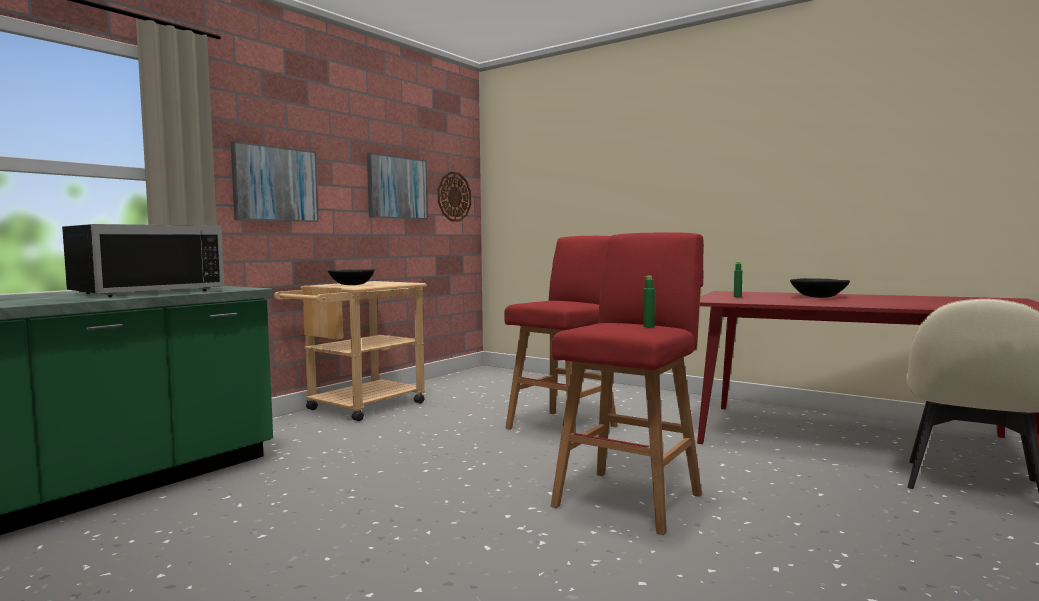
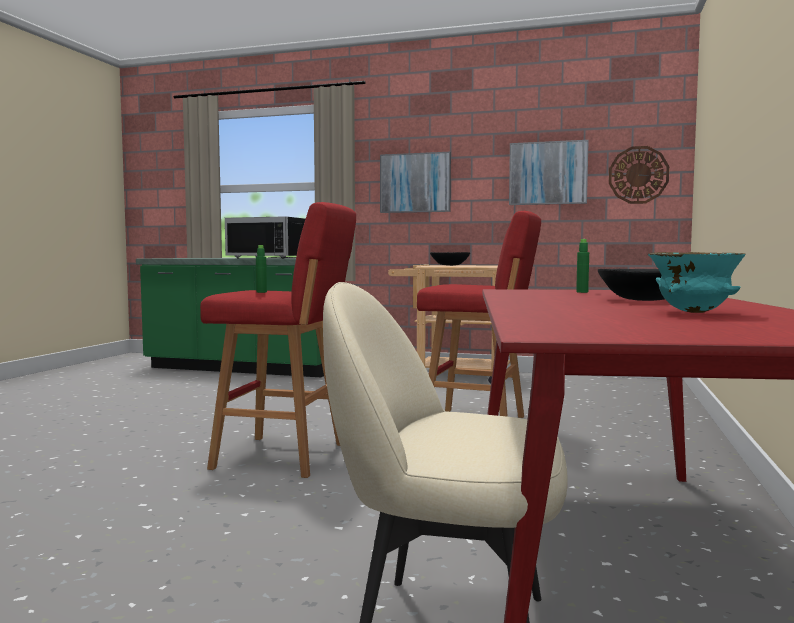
camera: 70 degrees right, 0 degrees up
(910, 299) = (692, 313): none -> turquoise bowl

